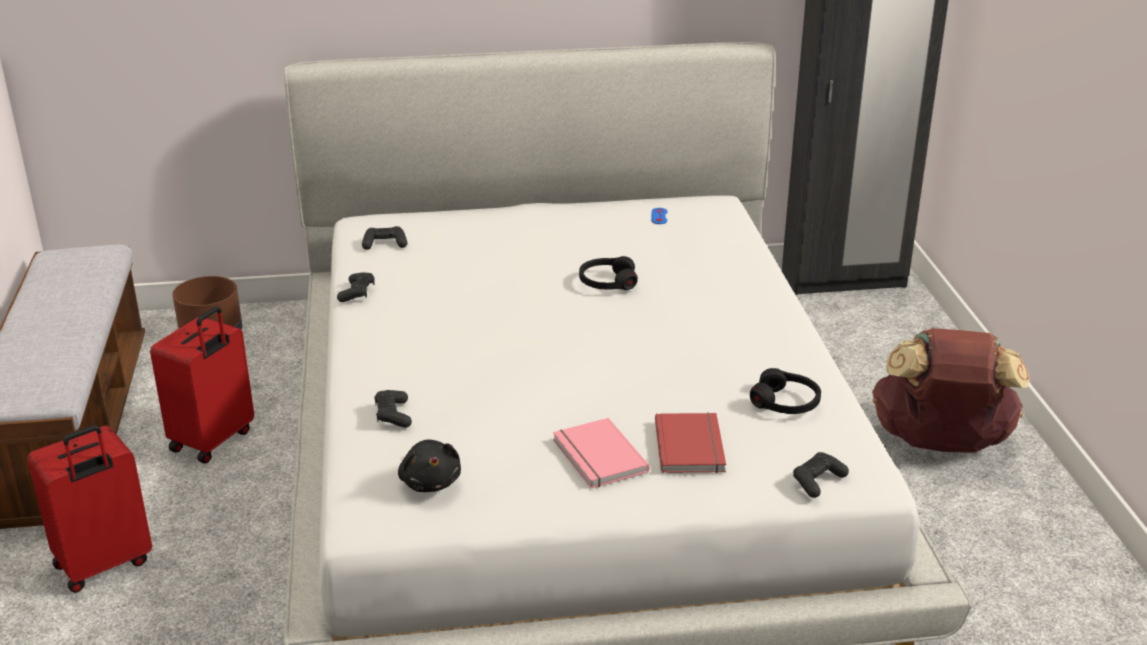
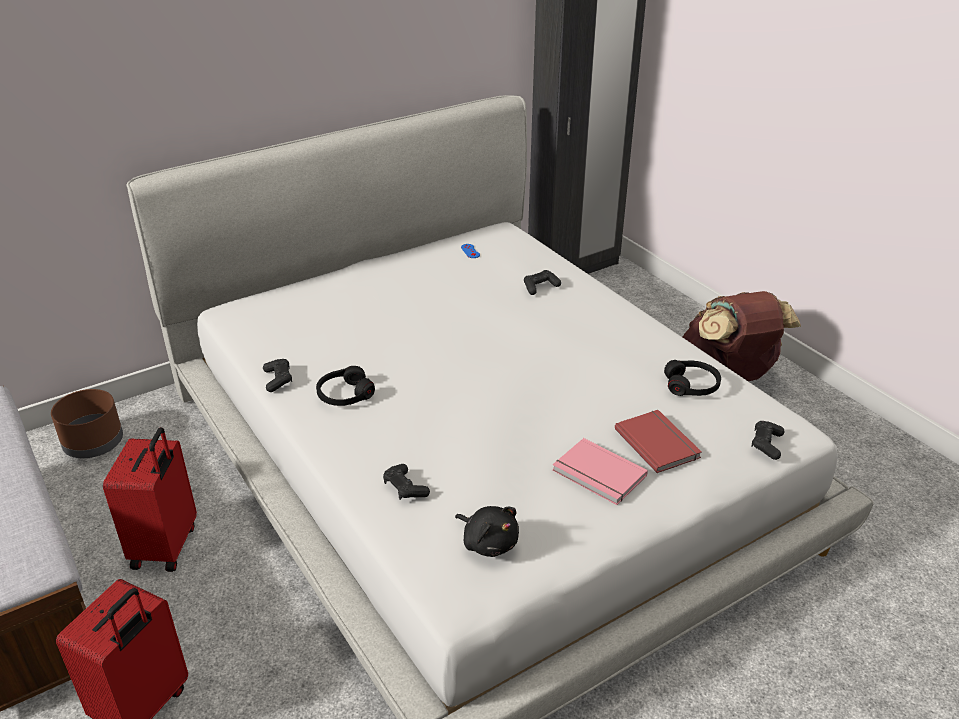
camera: 25 degrees left, 5 degrees up
(385, 244) = (266, 327): black game controller -> black game controller (540, 287)
(607, 282) = (478, 317): black headphones -> black headphones (345, 395)

